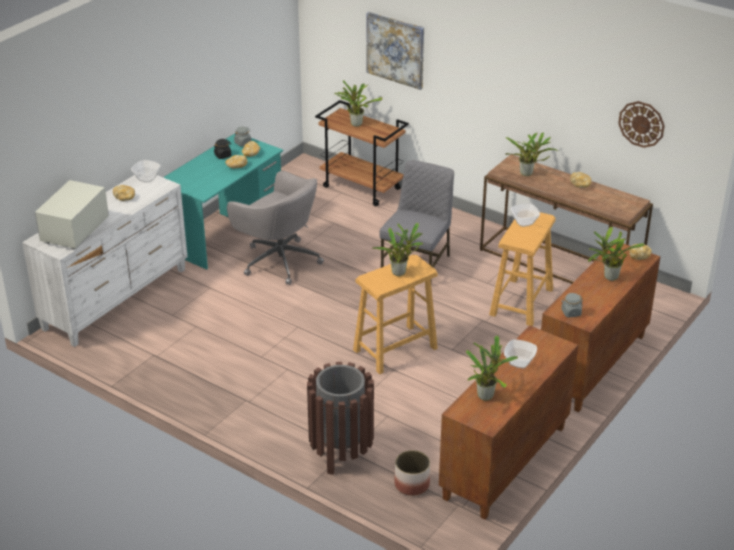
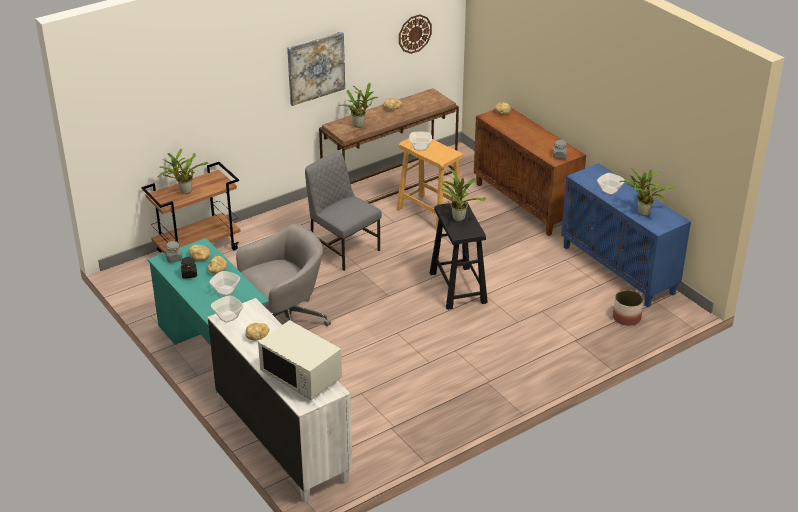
camera: 70 degrees left, 0 degrees up
(208, 178) = (226, 290): none -> bowl
(341, 452) = (577, 344): brown trash can -> none
(394, 349) = (458, 288): beige stool -> black stool
(395, 50) = (195, 100): picture -> picture (316, 68)
(505, 463) = (619, 270): brown cabinet -> blue cabinet
(608, 277) = (523, 130): potted plant -> none

